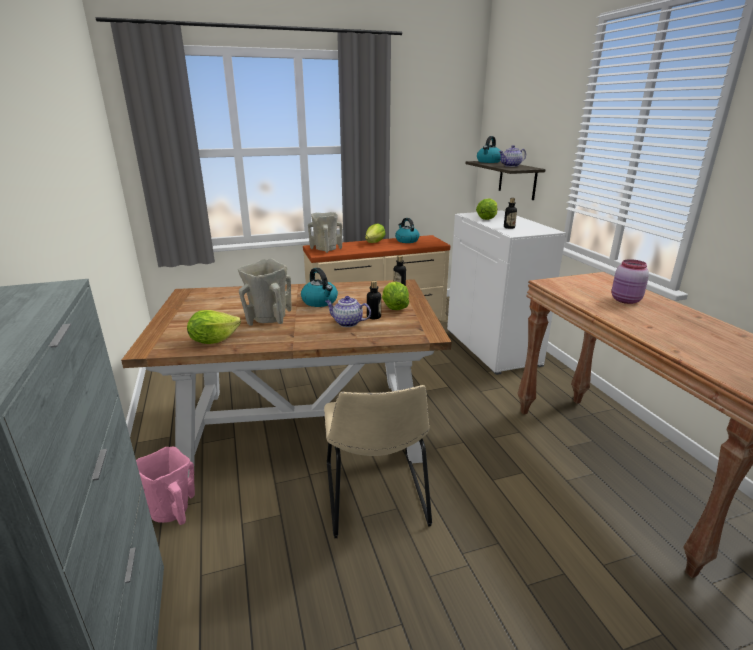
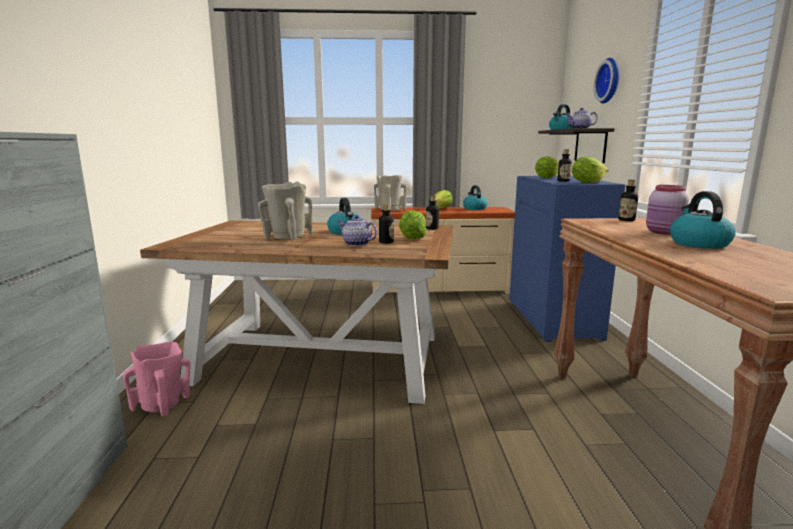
camera: 15 degrees right, 10 degrees down
(213, 340) = (225, 245): lettuce -> lettuce (587, 182)
(375, 497) = (356, 425): beige chair -> none
(493, 347) = (554, 319): white cabinet -> blue cabinet
(540, 120) = (610, 81): none -> wall clock
(583, 279) = (626, 220): none -> bottle
(662, 318) = (698, 243): none -> kettle

